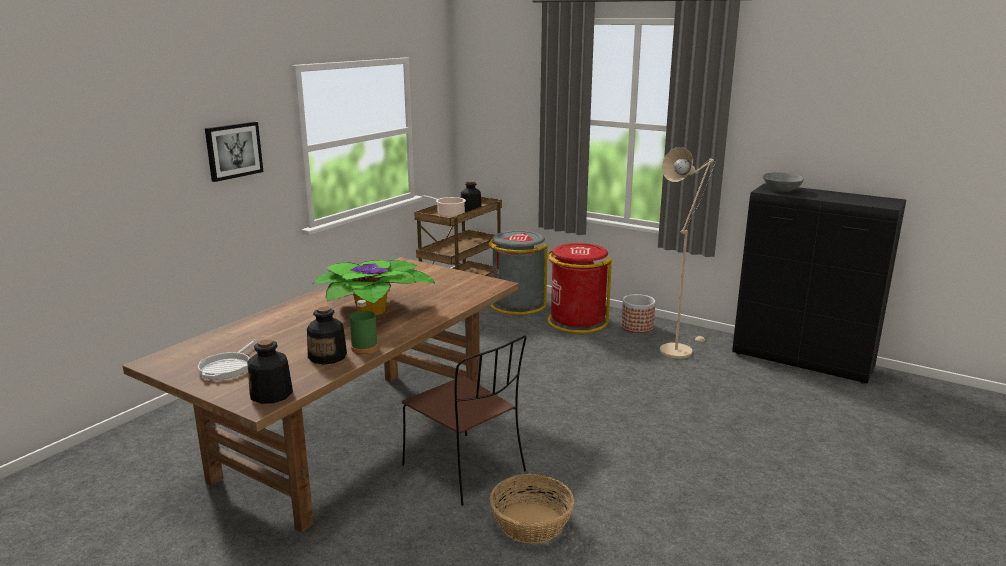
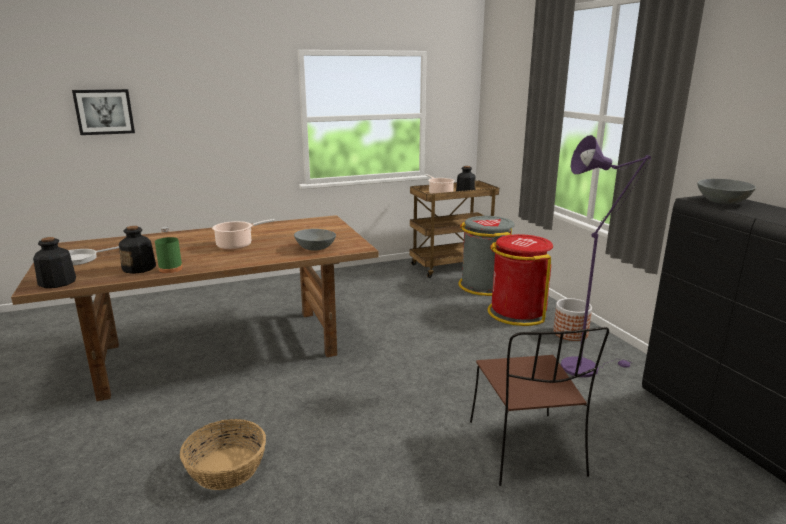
camera: 35 degrees right, 0 degrees up
(233, 150) = (234, 113): picture -> picture (104, 112)
(374, 309) = (237, 245): potted plant -> cooking pot
(459, 294) = (315, 248): none -> grey bowl
(466, 470) = (251, 402): brown chair -> brown chair (527, 450)
(678, 349) = (585, 366): beige floor lamp -> purple floor lamp

